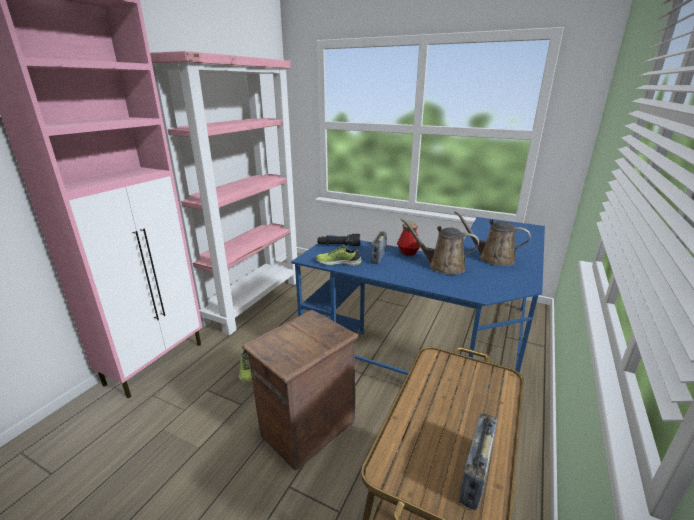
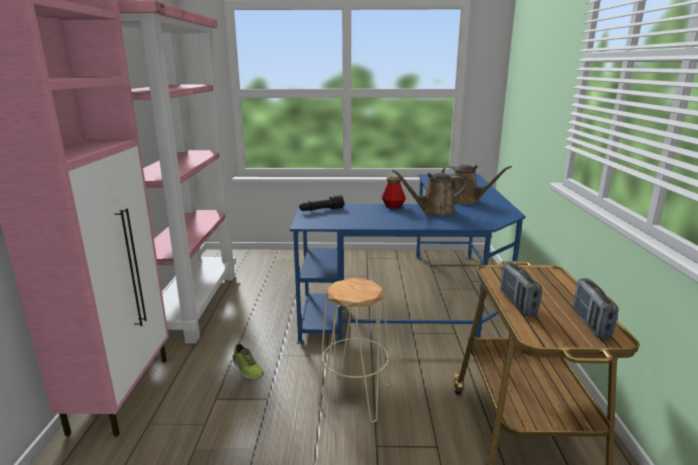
camera: 25 degrees left, 5 degrees down
(307, 428) = (355, 397): crate -> beige stool
(338, 262) = (339, 222): shoe -> none
(378, 257) = (371, 213): radio -> radio (517, 303)
(492, 258) = (466, 200): brown watering can -> brown watering can turned 150 degrees counterclockwise

